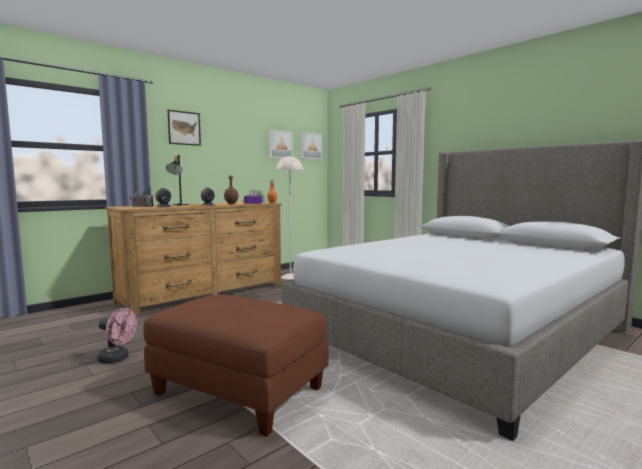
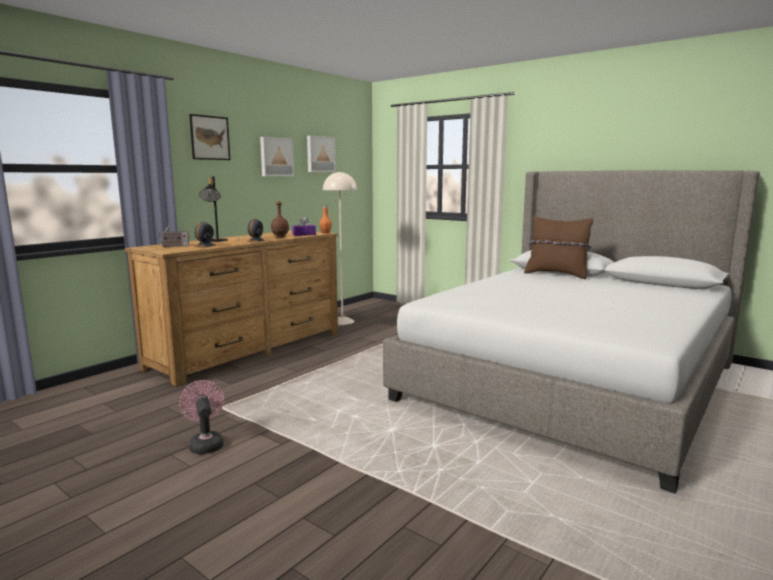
camera: 10 degrees left, 5 degrees up
(117, 359) = (205, 444): pink fan -> pink fan turned 120 degrees counterclockwise
(237, 391) = (375, 470): brown ottoman -> none
(310, 146) = (354, 155): picture -> picture (276, 157)
(457, 238) = (556, 274): none -> brown pillow

